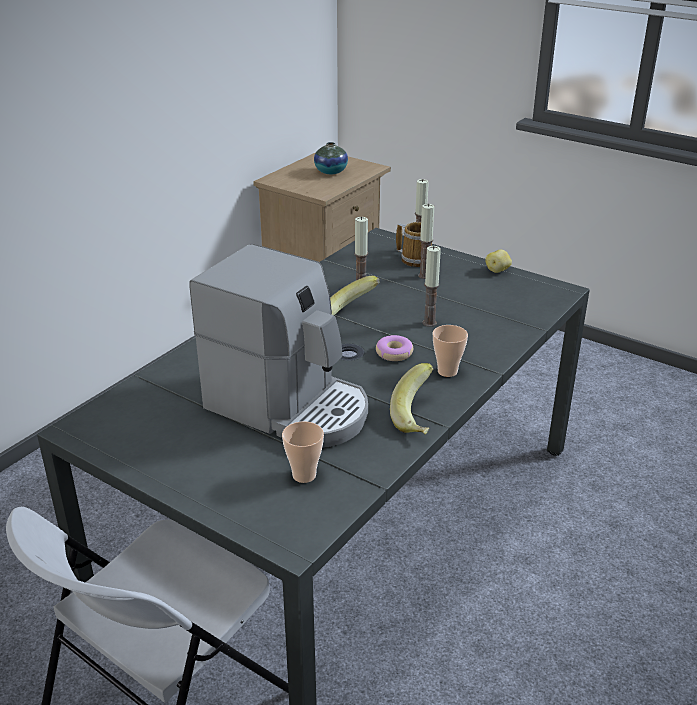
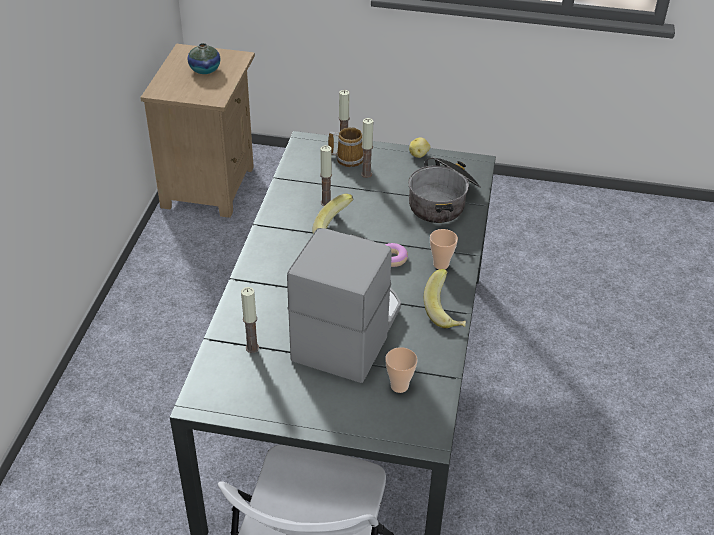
camera: 25 degrees left, 10 degrees up
(289, 407) = (348, 331): coffee machine -> coffee machine turned 75 degrees counterclockwise
(429, 323) = (399, 222): candle -> candle (252, 348)
(494, 315) = (443, 201): none -> cooking pot

